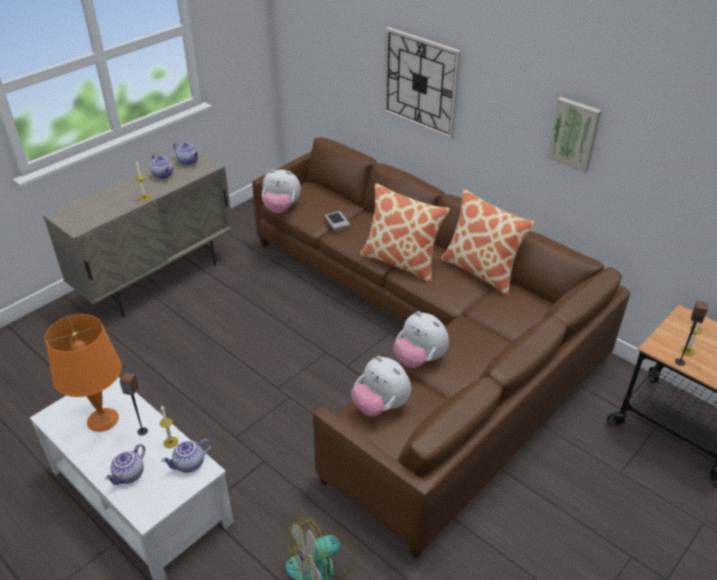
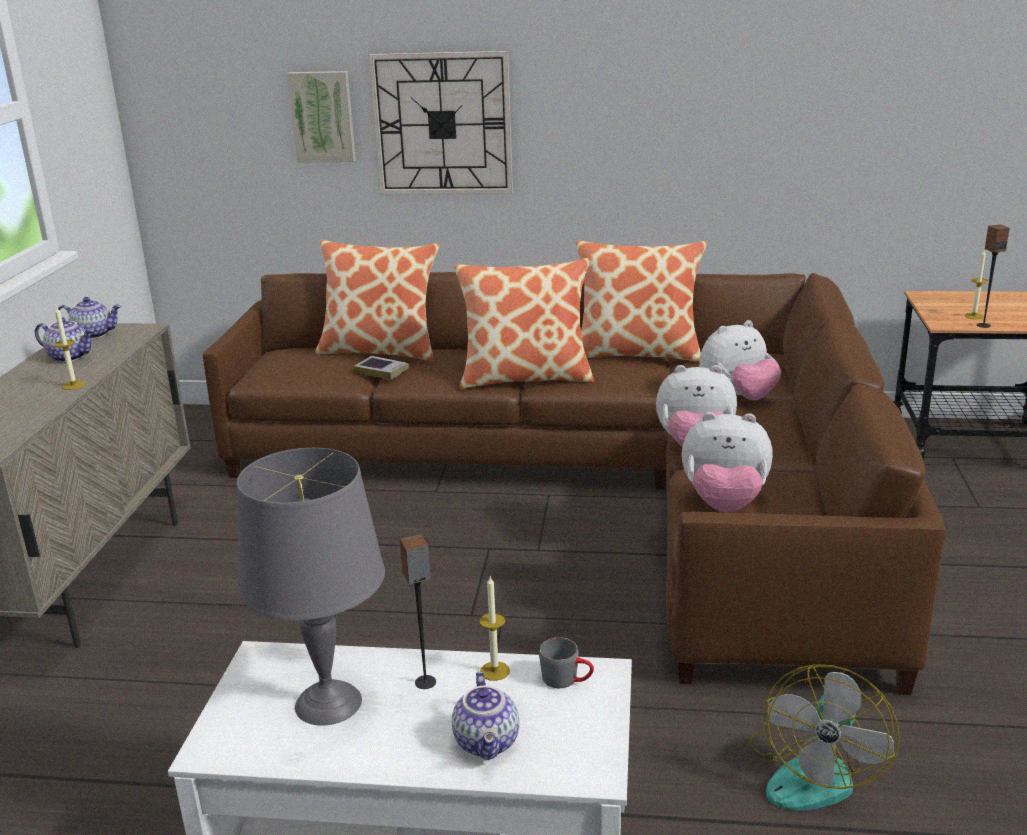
camera: 35 degrees left, 15 degrees down
(102, 419) = (327, 702): orange table lamp -> grey table lamp
(189, 464) = (567, 680): teapot -> grey mug
(281, 208) = (271, 383): plush toy -> plush toy (737, 398)
(354, 206) = (380, 350): none -> pillow
(574, 134) = (709, 113): picture -> picture (323, 116)

